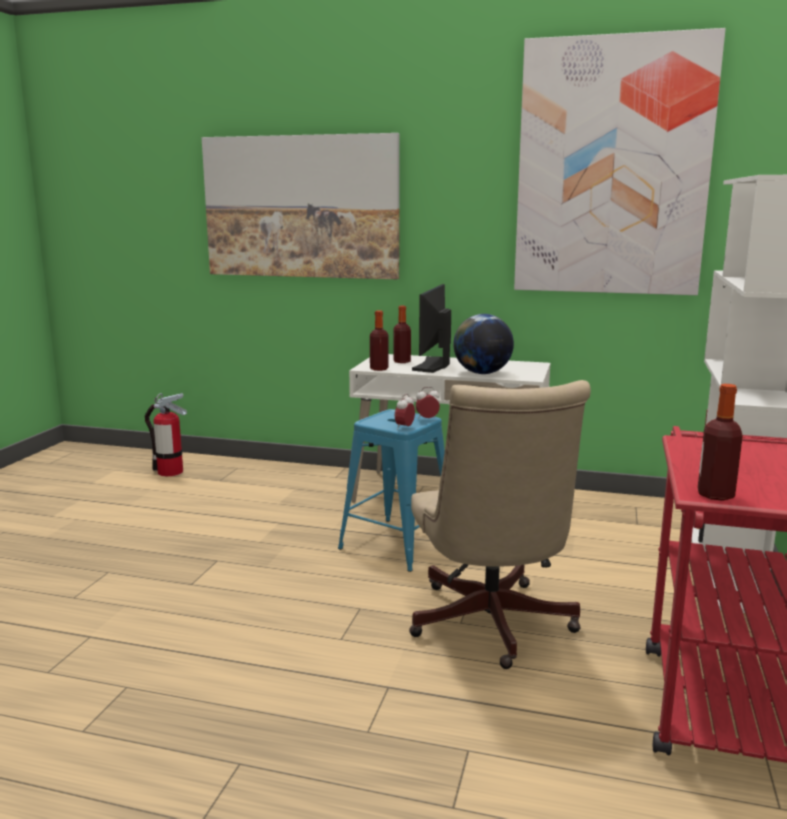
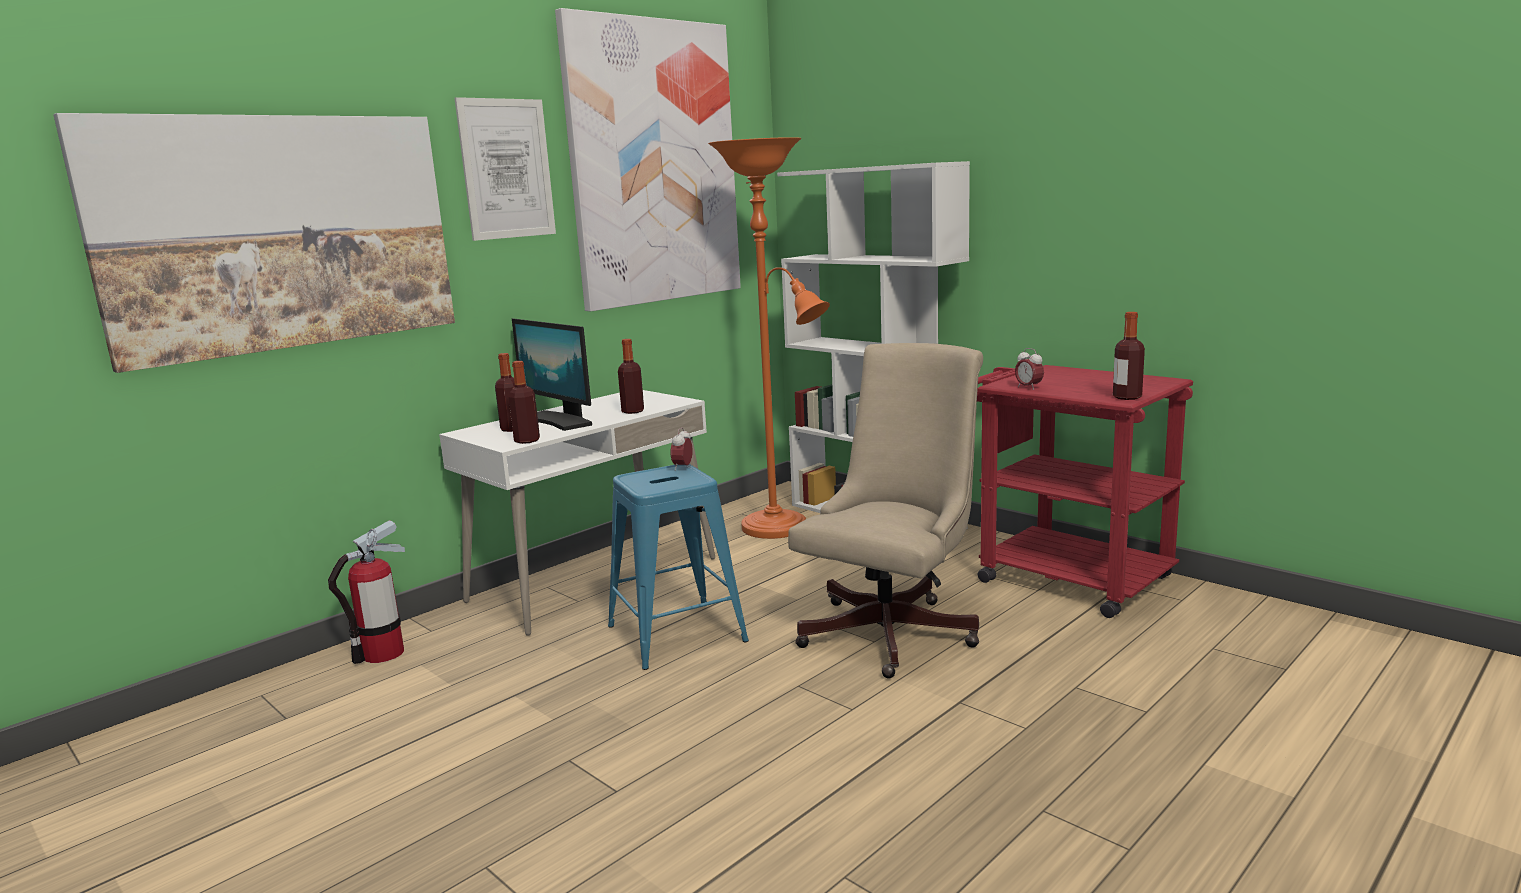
camera: 60 degrees left, 0 degrees up
(170, 472) = (159, 760): fire extinguisher -> fire extinguisher (382, 653)
(404, 427) = (698, 479): alarm clock -> alarm clock (1028, 387)
(461, 170) = (506, 169): none -> picture
(482, 373) = (633, 411): globe -> bottle
(491, 627) = (895, 630): beige office chair -> beige office chair turned 75 degrees counterclockwise
(628, 530) = (781, 529): none -> orange floor lamp

